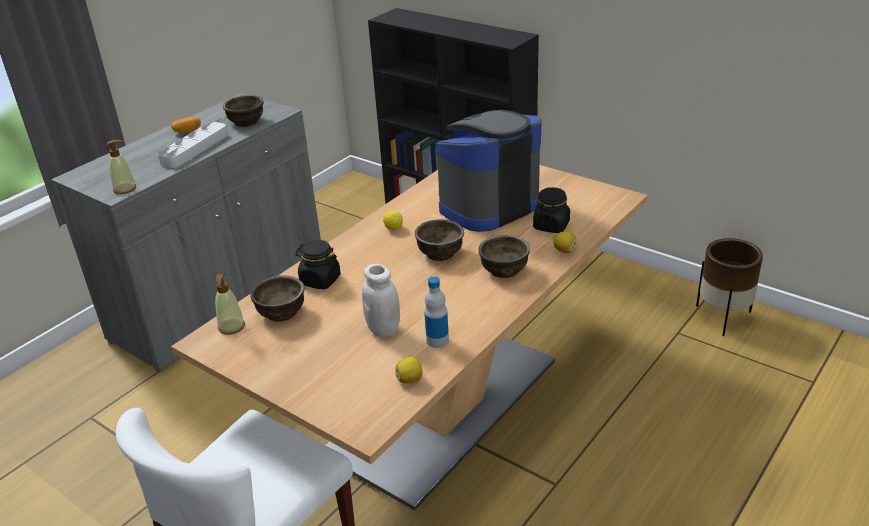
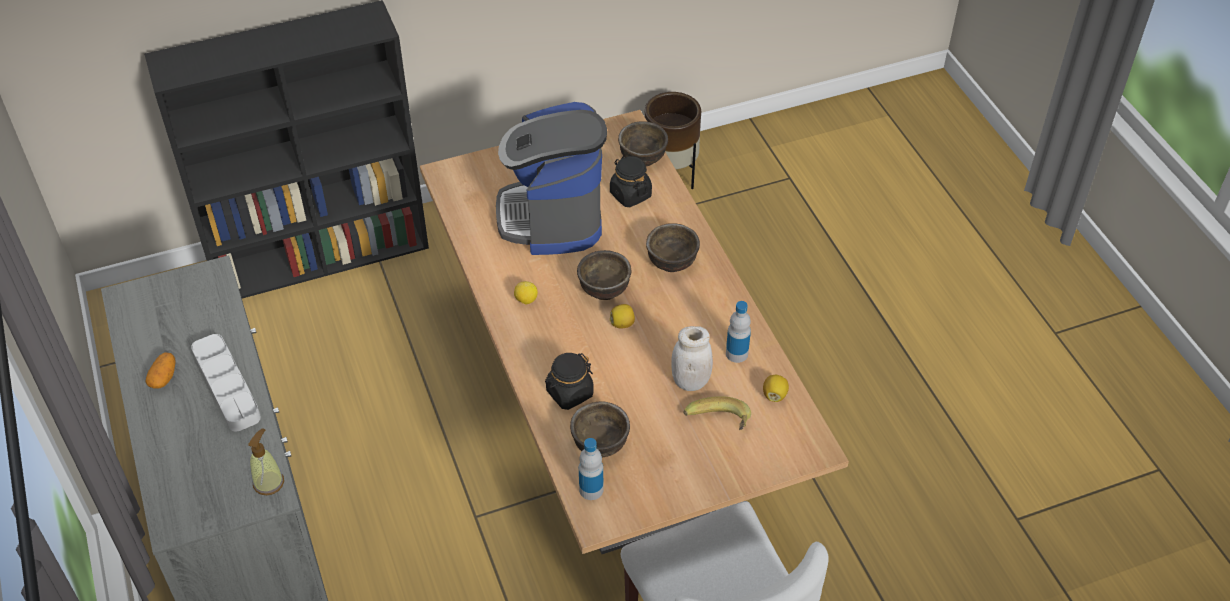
camera: 60 degrees left, 15 degrees up
(231, 327) = (591, 489): soap dispenser -> bottle
(246, 122) = (204, 314): brown bowl -> brown bowl (642, 157)
(346, 363) = (718, 426): none -> banana
(564, 250) = (678, 208): lemon -> lemon (622, 323)

